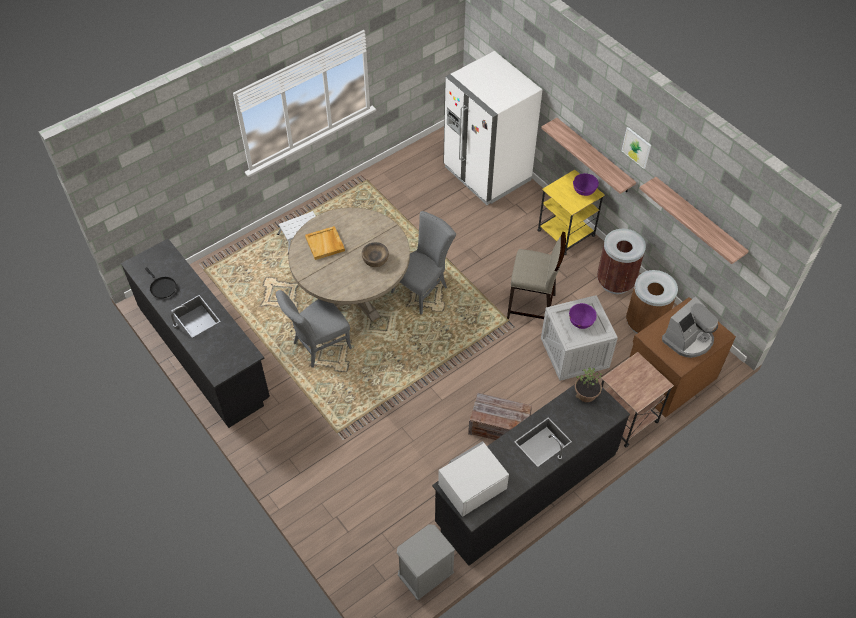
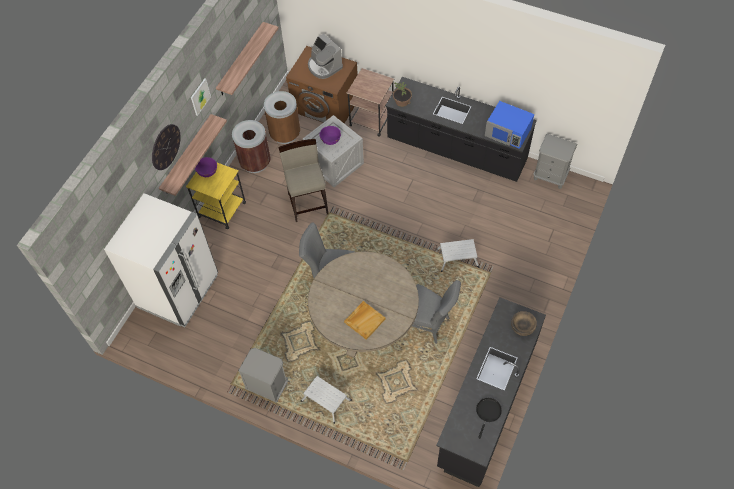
camera: 115 degrees left, 5 degrees up
(345, 202) = (267, 386): none -> grey nightstand
(375, 259) = (359, 276): brown bowl -> brown bowl (522, 327)
(376, 410) = (457, 258): none -> white step ladder
(471, 486) = (508, 132): white microwave -> blue microwave
(498, 426) = (421, 182): crate -> none
(582, 106) = (165, 147): none -> wall clock
(688, 339) = (324, 66): coffee machine -> coffee machine turned 150 degrees counterclockwise

